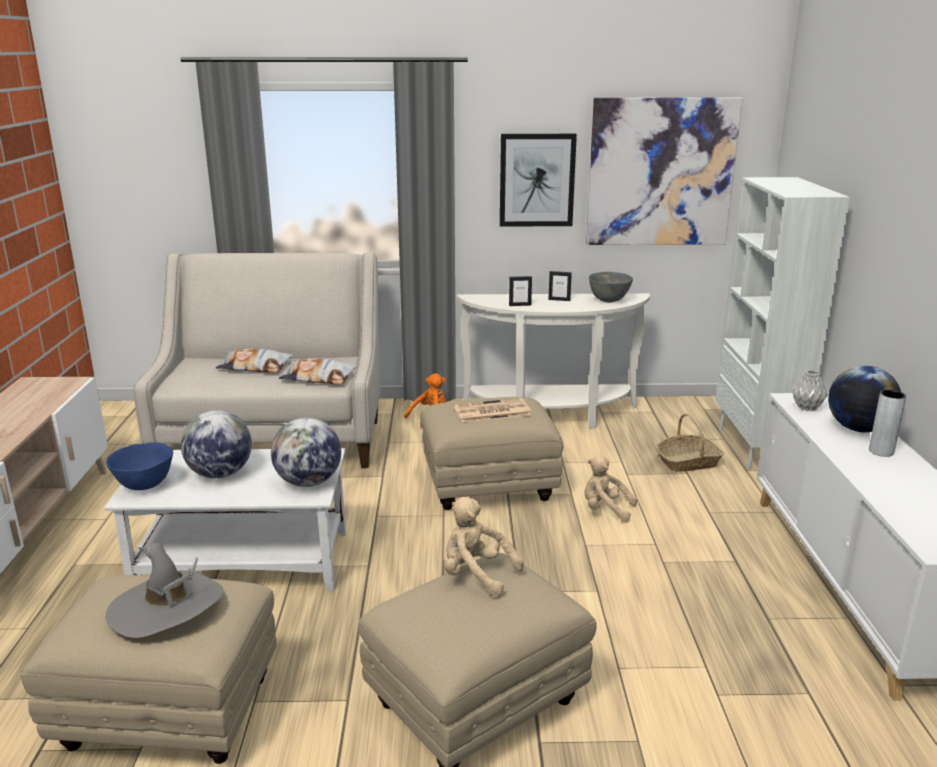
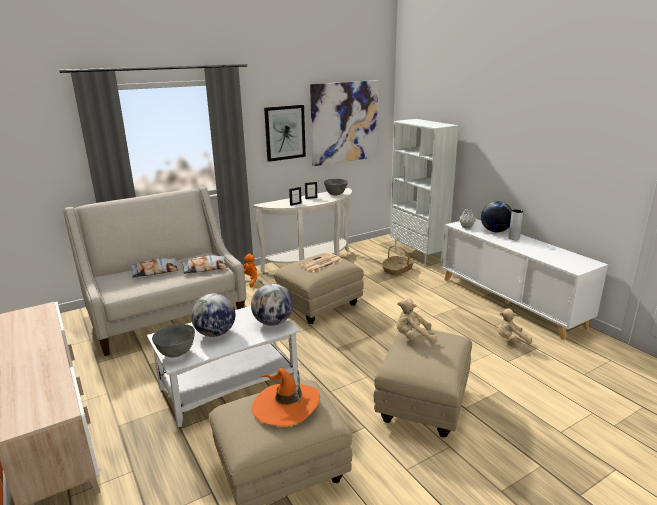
camera: 30 degrees left, 0 degrees up
(144, 485) = (176, 353): blue bowl -> grey bowl
(166, 607) = (286, 406): grey hat -> orange hat
(605, 510) = (385, 301): beige plush toy -> beige plush toy (510, 340)

